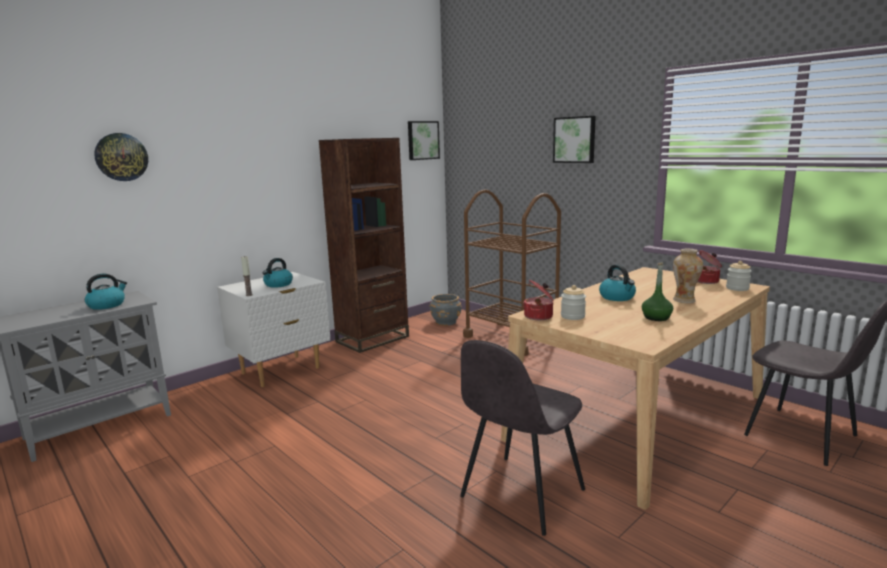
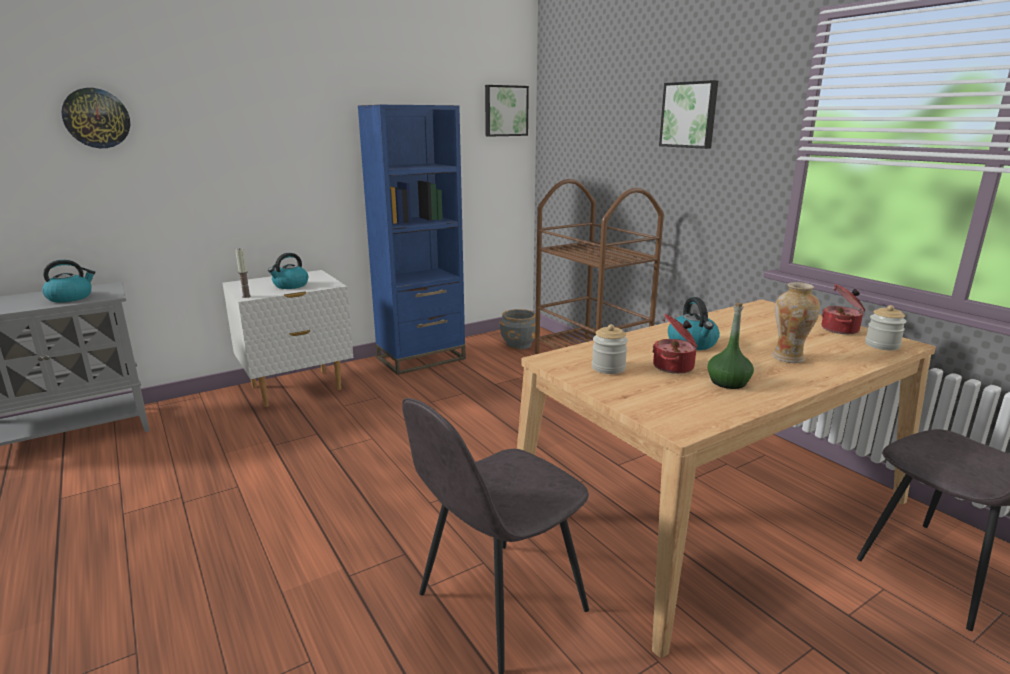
camera: 10 degrees right, 5 degrees up
(372, 339) = (421, 358): brown bookcase -> blue bookcase
(539, 316) = (562, 363): cooking pot -> cooking pot (674, 367)

